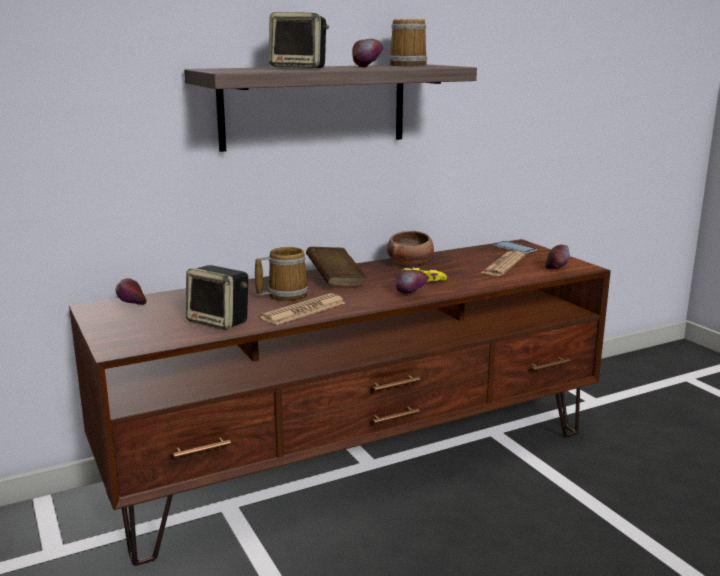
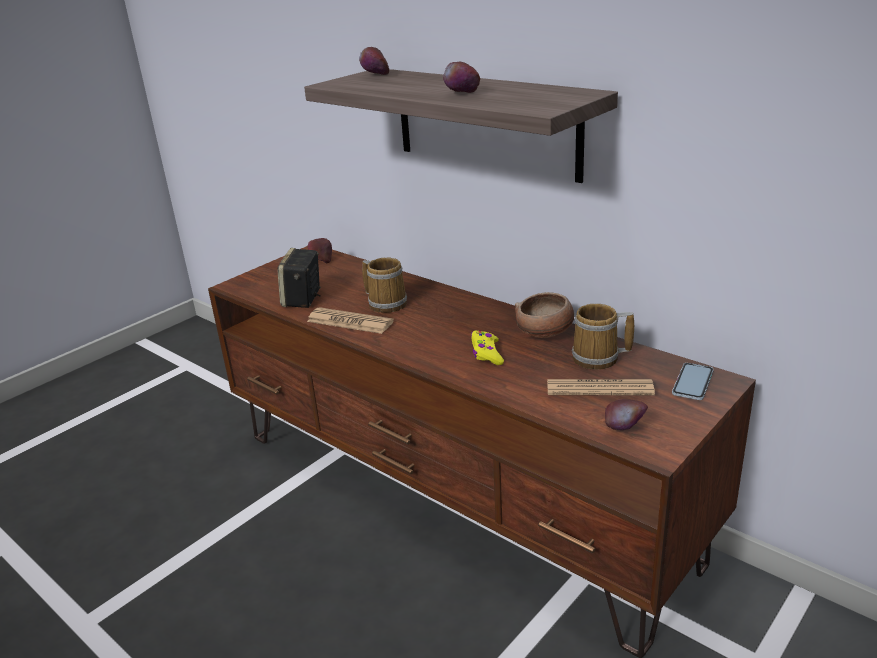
camera: 70 degrees right, 10 degrees up
(300, 68) = (415, 84): speaker -> none
(336, 281) = (445, 313): brown book -> none
(410, 65) = (547, 94): mug -> mug (599, 358)
(411, 295) = (431, 358): apple -> apple (375, 75)

